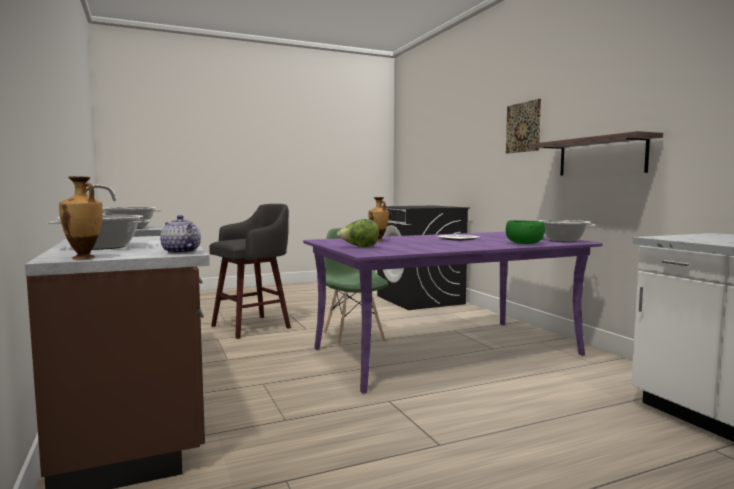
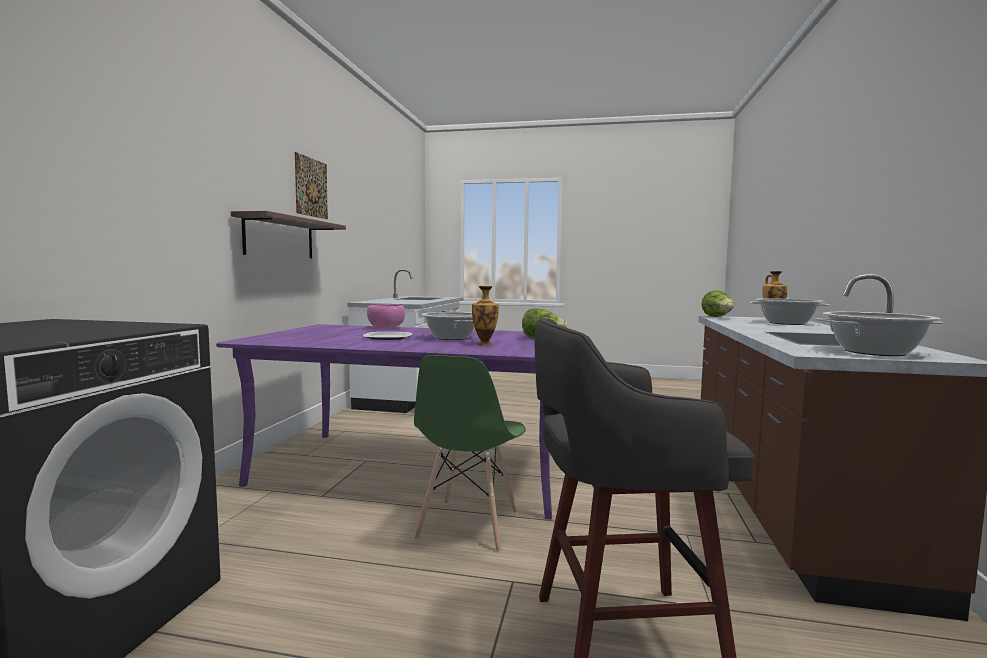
camera: 145 degrees left, 0 degrees up
(181, 252) = (718, 317): teapot -> lettuce
(523, 127) = (177, 167): picture -> picture (311, 187)
(524, 244) = (386, 328): green bowl -> pink bowl
(563, 241) = (327, 327): cooking pot -> cooking pot (451, 338)

